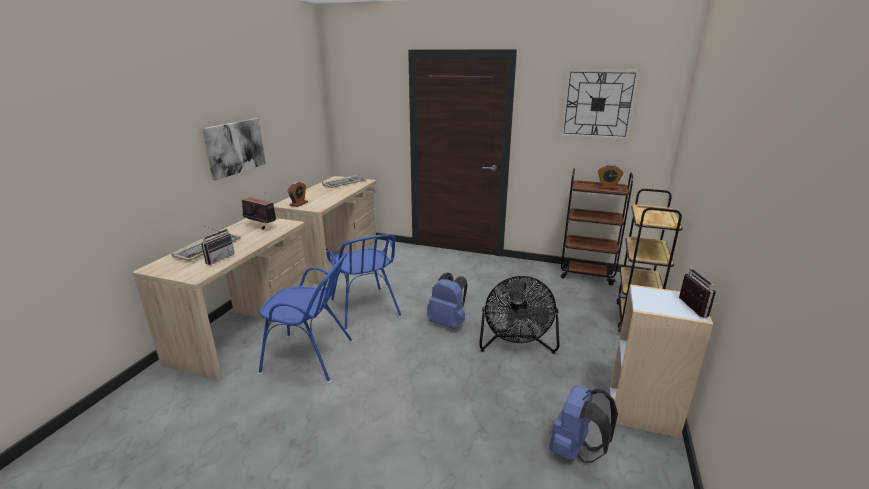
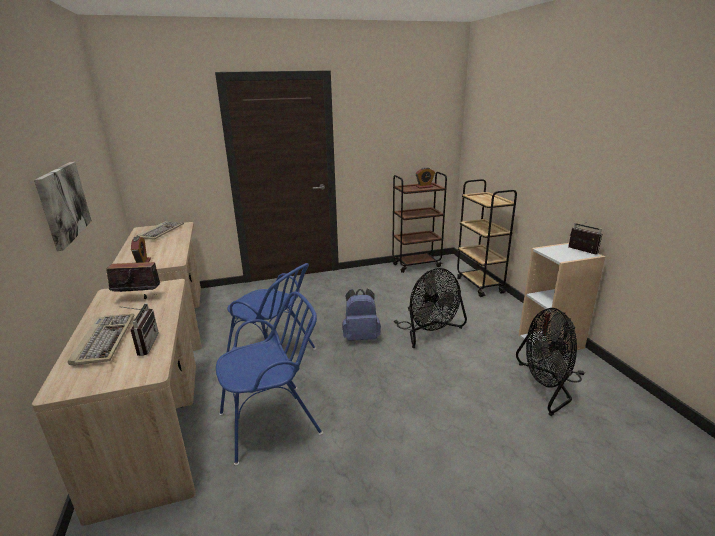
camera: 35 degrees left, 0 degrees up
(575, 451) = (548, 385): blue backpack -> black fan
(598, 104) = (404, 117): wall clock -> none

